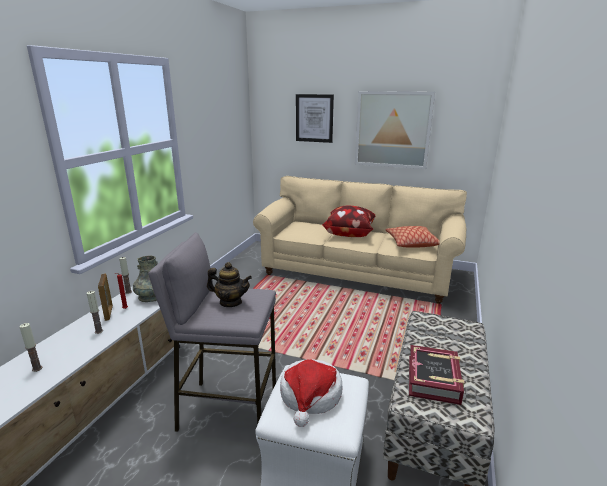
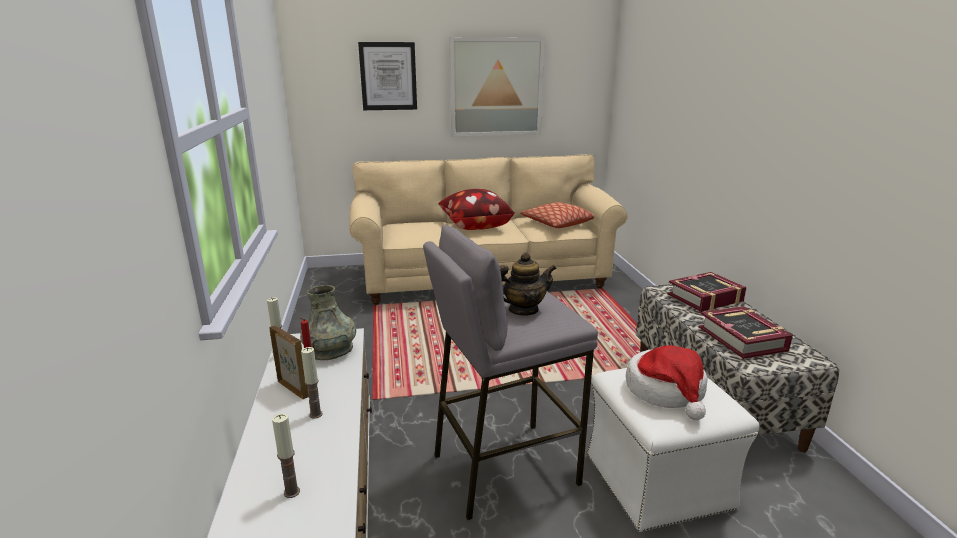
camera: 30 degrees left, 0 degrees up
(452, 335) = (705, 298): none -> book

